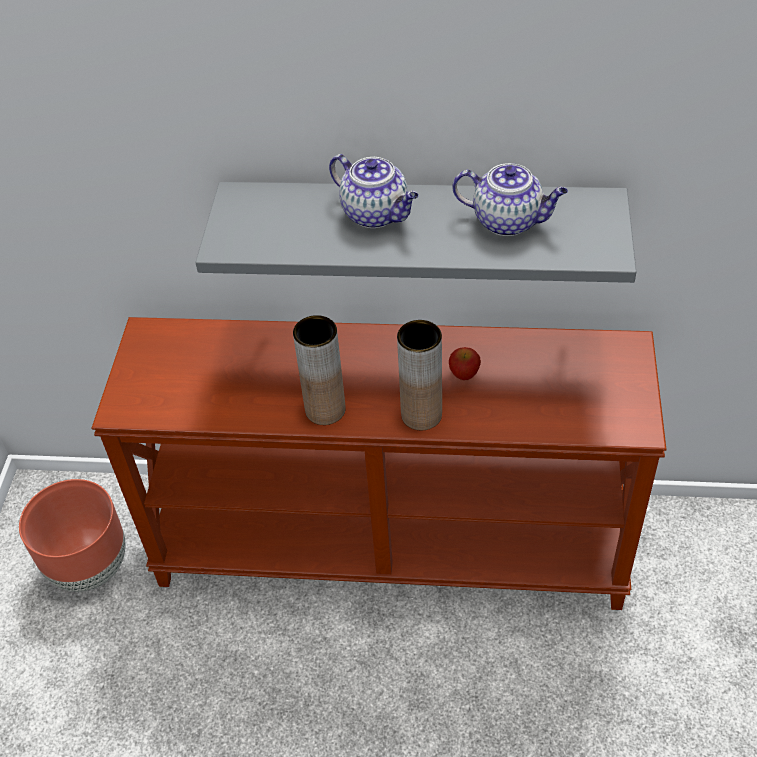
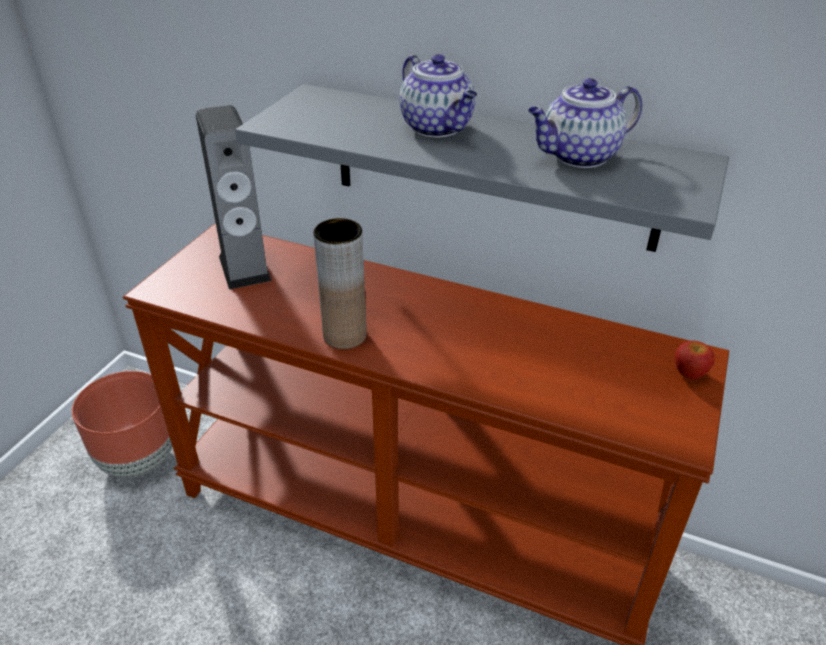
camera: 15 degrees right, 10 degrees down
(192, 363) = (244, 268): none -> speaker
(421, 415) = (440, 364): brown vase -> none
(464, 374) = (503, 339): apple -> apple (689, 373)
(509, 221) = (578, 157): teapot -> teapot turned 120 degrees clockwise

